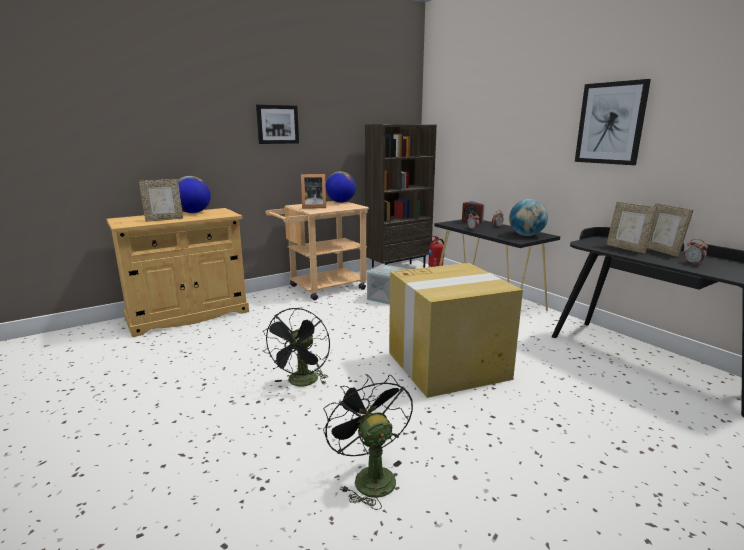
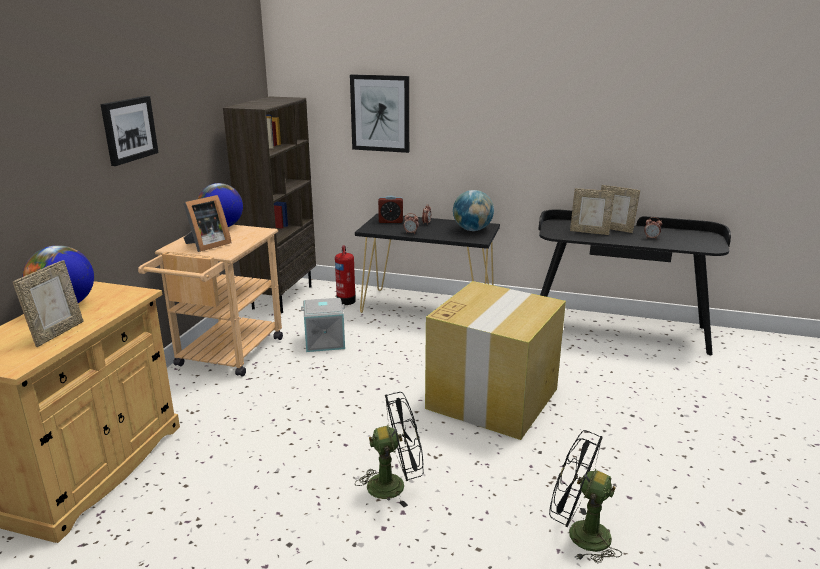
camera: 40 degrees left, 5 degrees up
(301, 383) = (394, 484): black fan -> black fan turned 75 degrees counterclockwise
(610, 123) = (543, 106): picture -> picture (380, 113)

